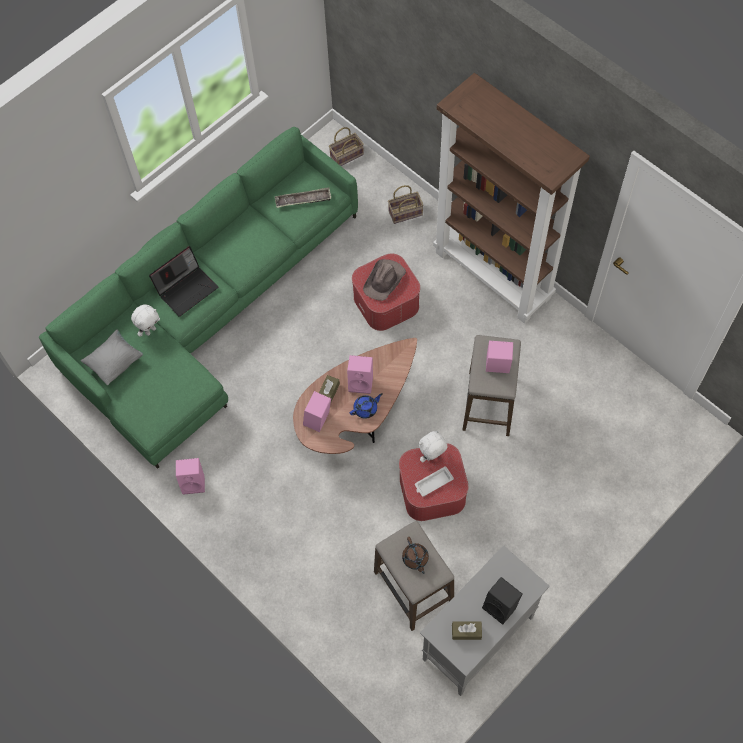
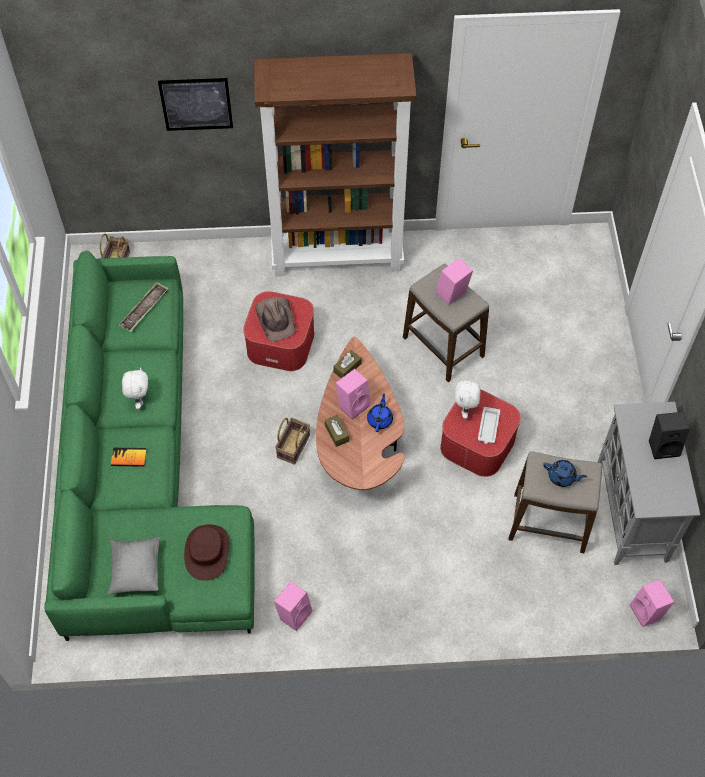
camera: 50 degrees left, 5 degrees down
(150, 330) = (136, 518): white plush toy -> white plush toy (139, 400)
(163, 390) = (207, 552): none -> brown hat
(187, 289) = (129, 457): laptop -> book
(318, 421) = (355, 461): pink speaker -> pink speaker (647, 612)
(406, 212) = (217, 266): basket -> basket (293, 445)
(415, 559) = (562, 477): brown teapot -> blue teapot
(432, 77) = (196, 104): none -> picture
(466, 632) = (664, 485): brown tissue box -> brown tissue box (347, 368)

